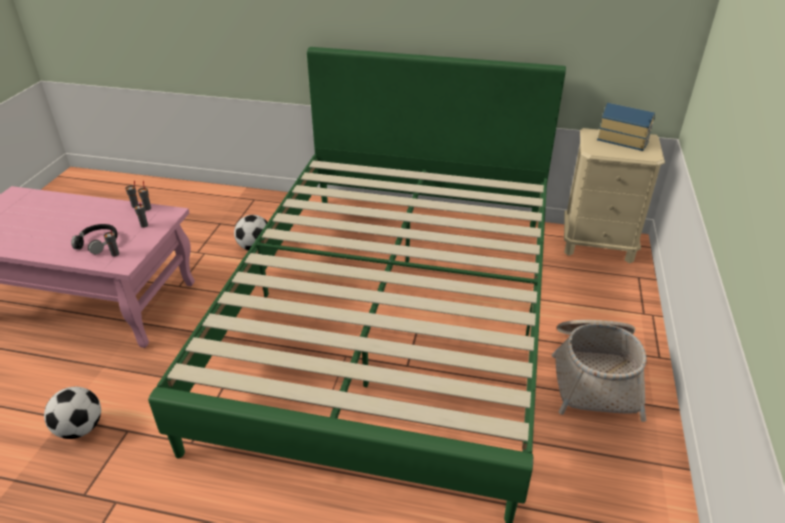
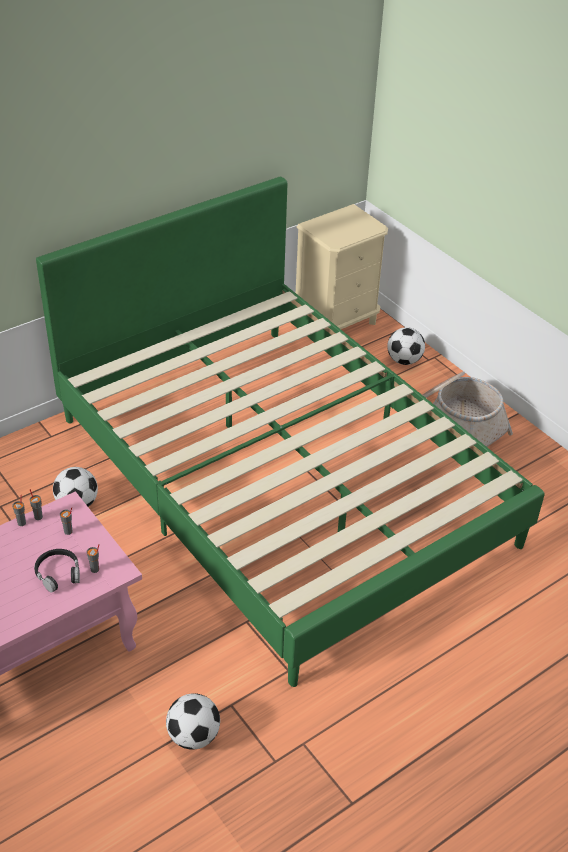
camera: 50 degrees left, 5 degrees up
(618, 301) = (404, 360): none -> football
(622, 140) = (340, 221): toy house -> none

